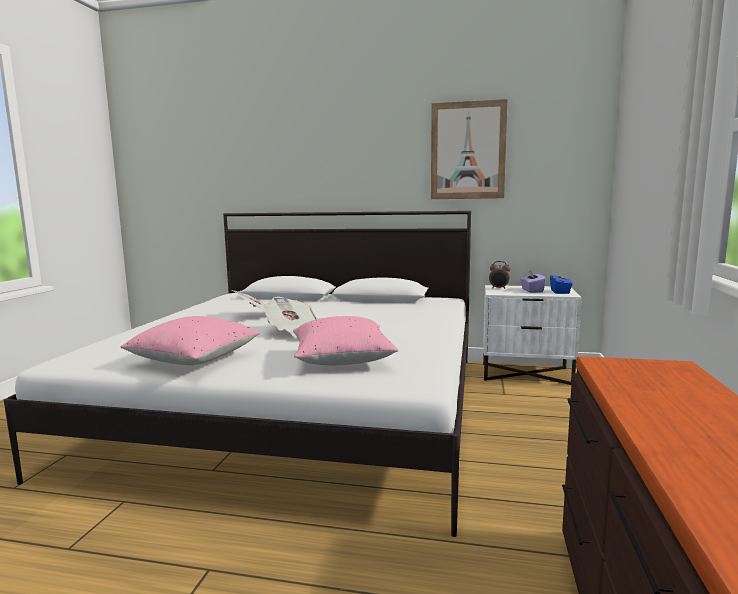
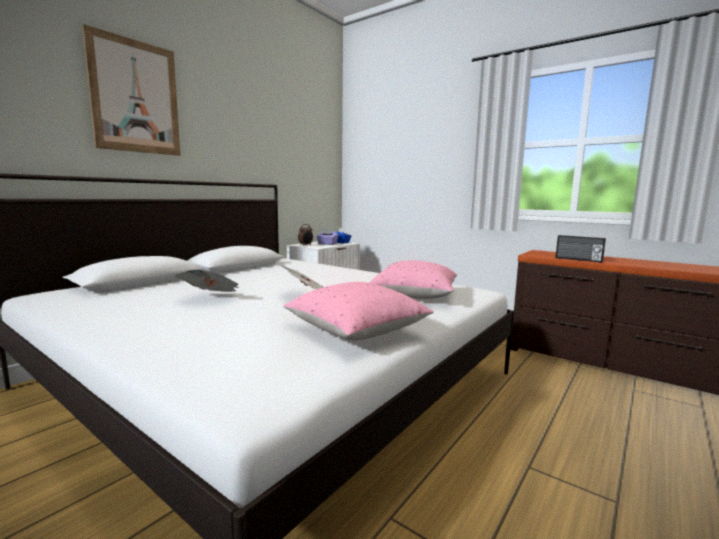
camera: 65 degrees left, 0 degrees up
(468, 151) = (270, 134): picture -> picture (135, 97)
(617, 393) = (578, 259): none -> radio

